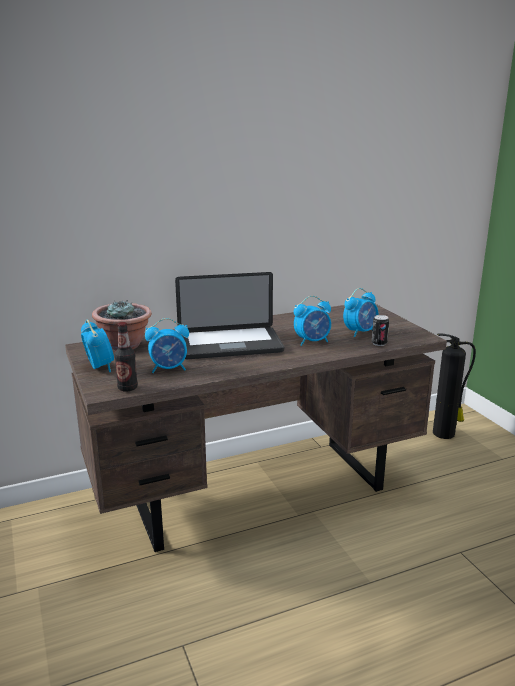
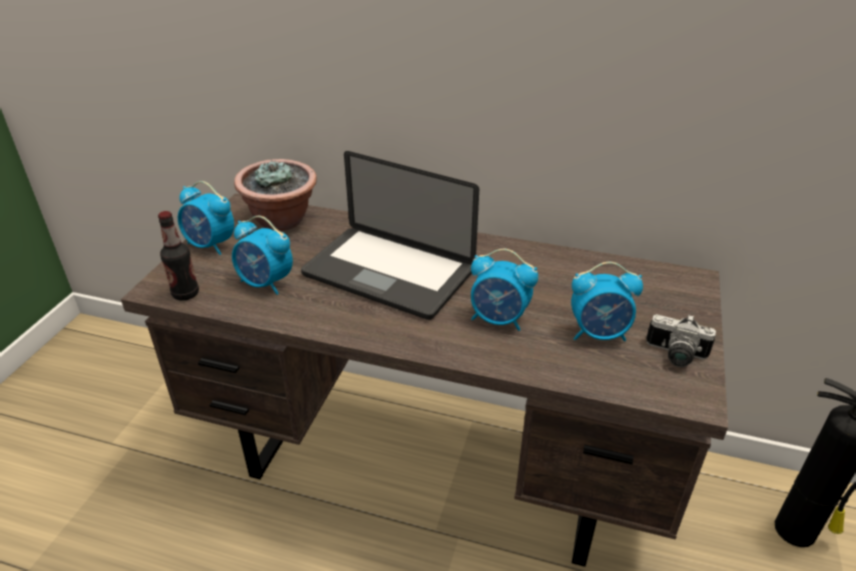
camera: 40 degrees right, 15 degrees up
(99, 367) = (210, 245): alarm clock -> alarm clock turned 105 degrees clockwise
(379, 343) = (594, 373): can -> none
(398, 329) = (675, 356): none -> camera

